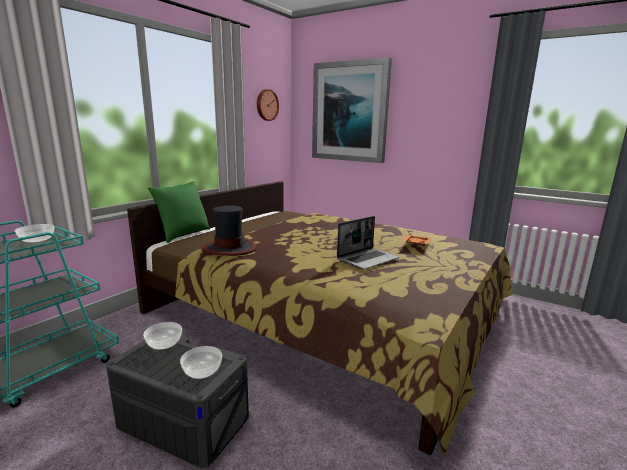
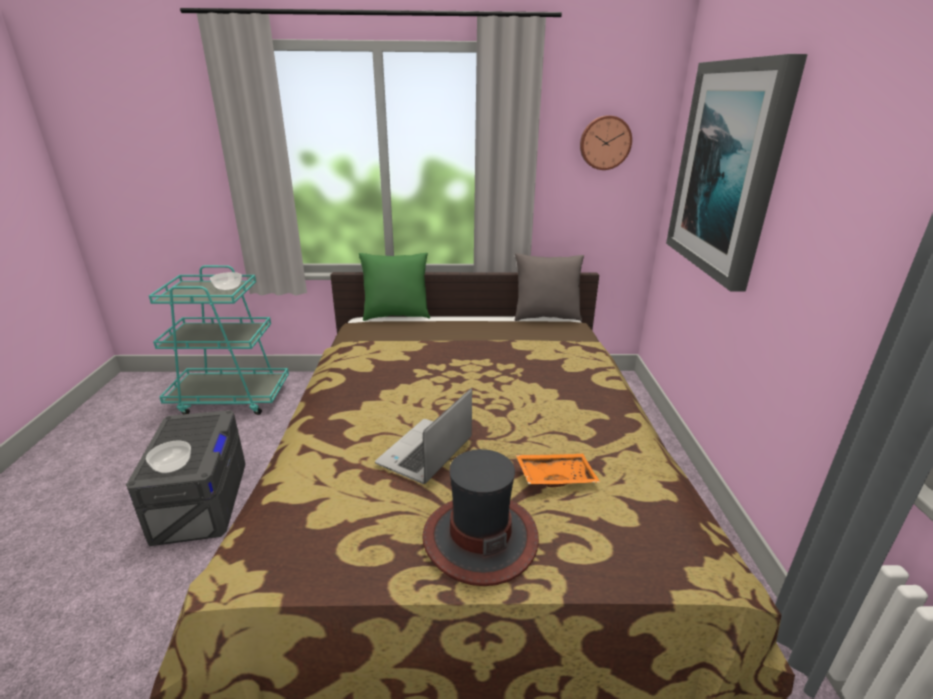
camera: 55 degrees right, 10 degrees up
(164, 343) = (208, 424): bowl -> none
(229, 248) = (366, 353): hat -> hat (479, 538)
(266, 213) = (546, 317): none -> grey pillow
(368, 259) = (425, 453): laptop -> laptop turned 105 degrees clockwise

